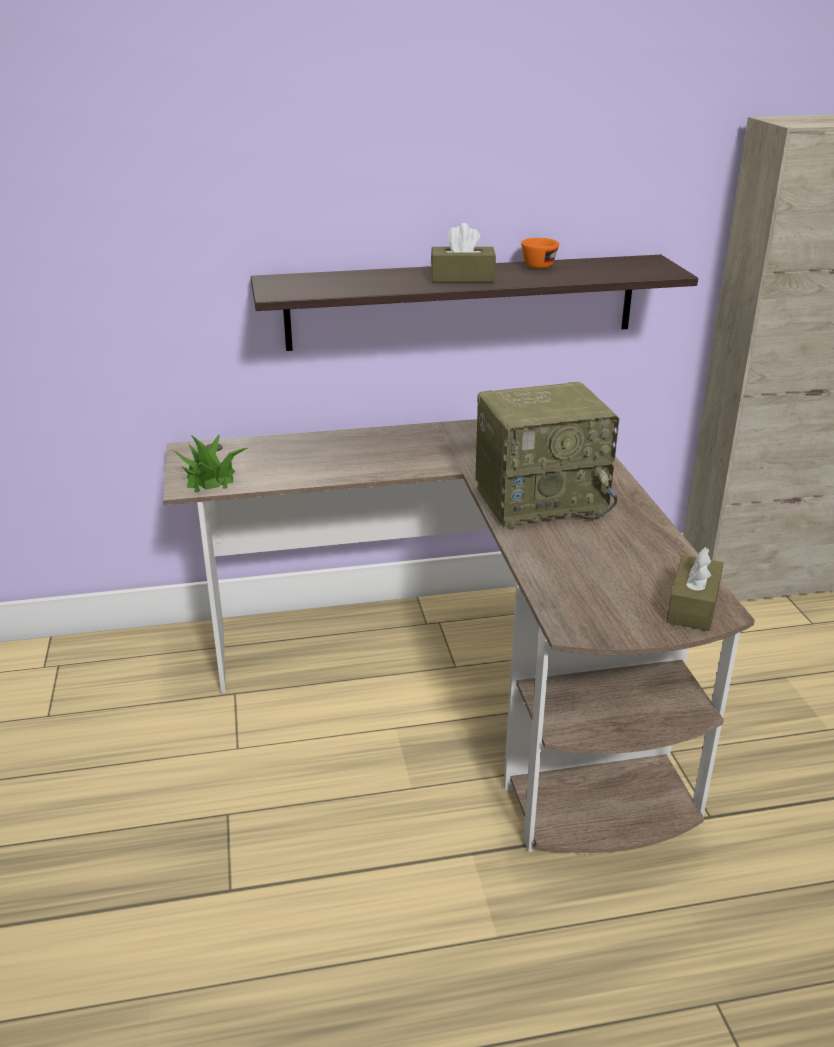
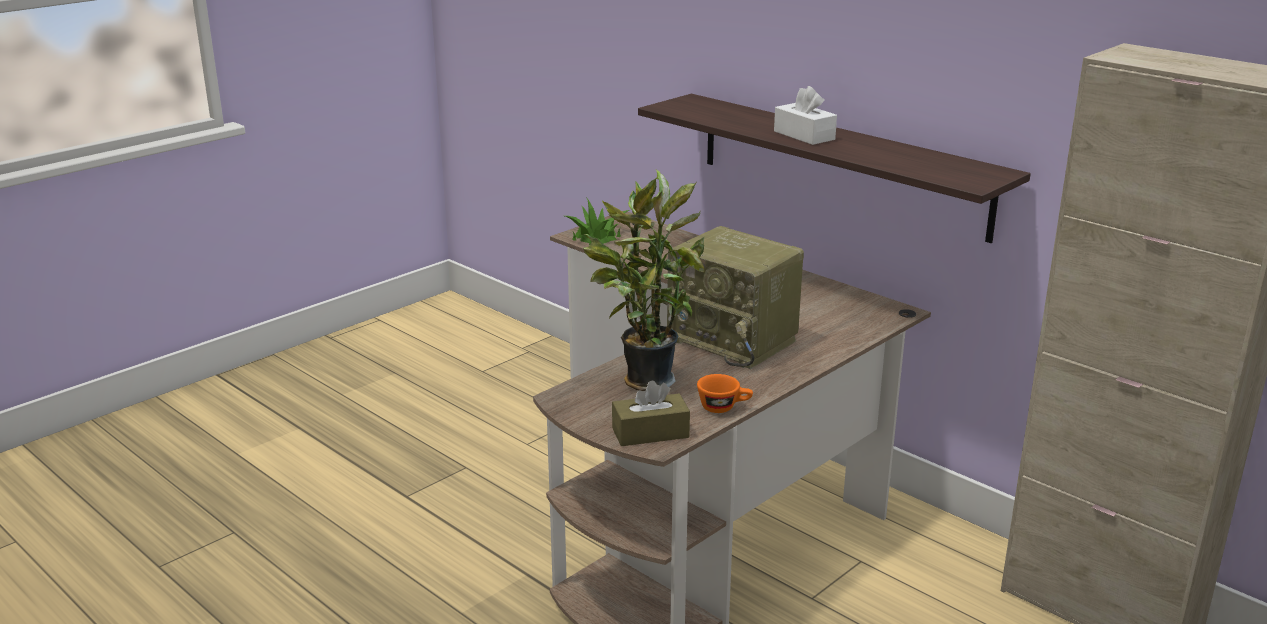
camera: 55 degrees right, 5 degrees down
(462, 278) = (804, 135): brown tissue box -> white tissue box
(541, 265) = (894, 146): orange cup -> orange cup (724, 407)
(578, 570) = (644, 380): none -> potted plant

